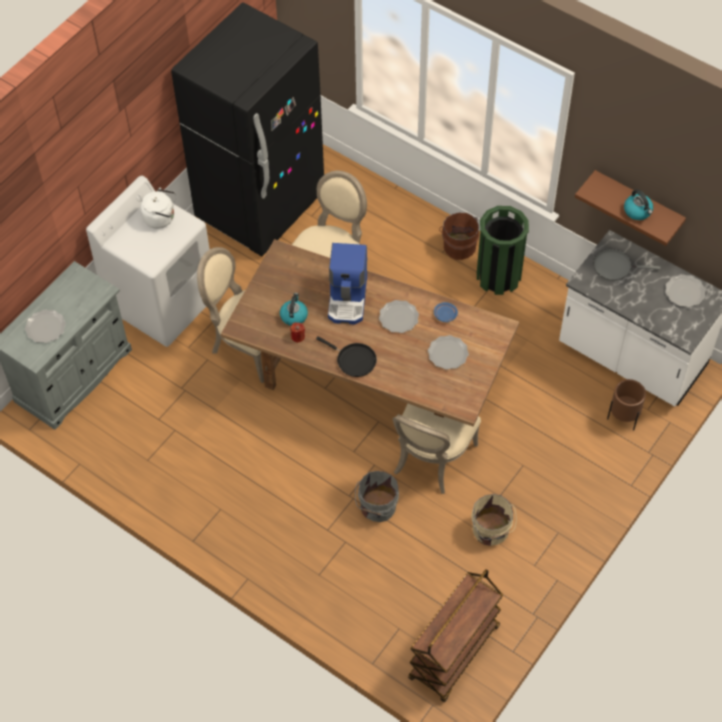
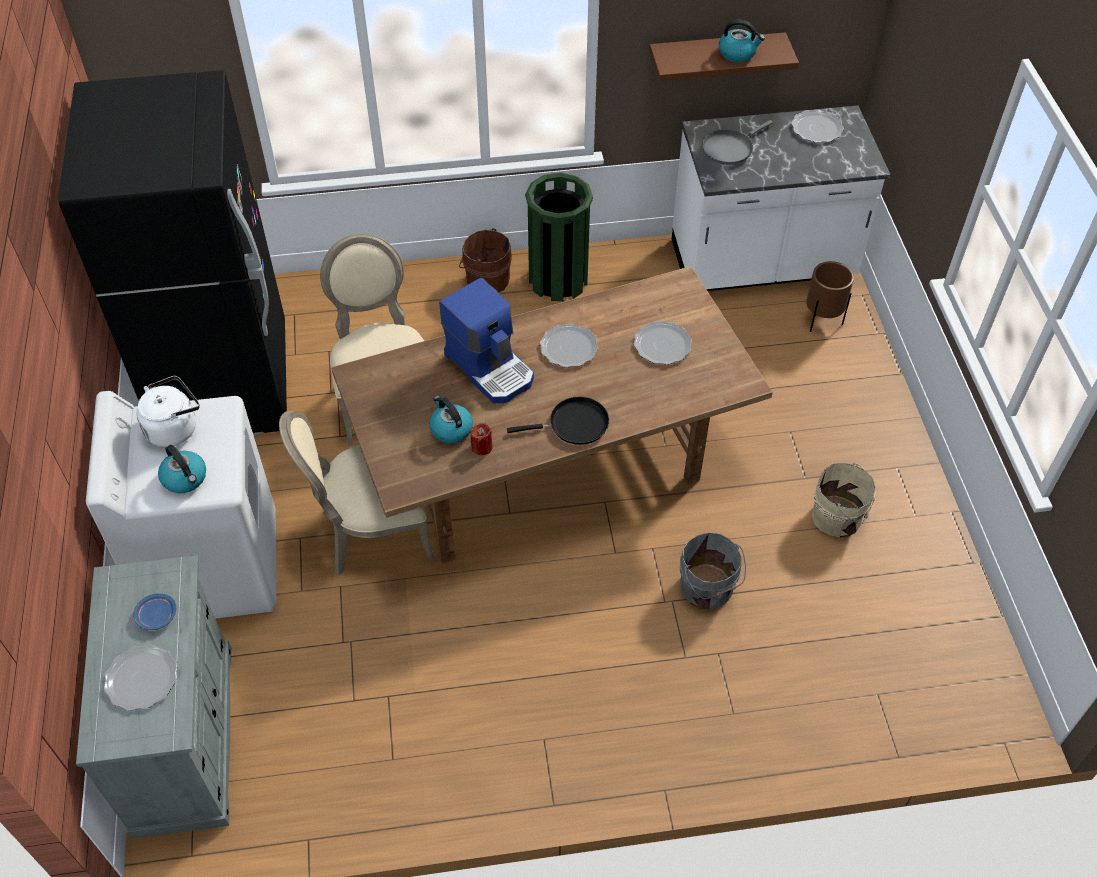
camera: 45 degrees left, 5 degrees down
(141, 247) = (185, 478): none -> kettle
(431, 460) = (701, 497): beige chair -> none
(445, 314) = (612, 311): blue plate -> blue plate (156, 616)
(454, 653) = (957, 669): brown cart -> none

